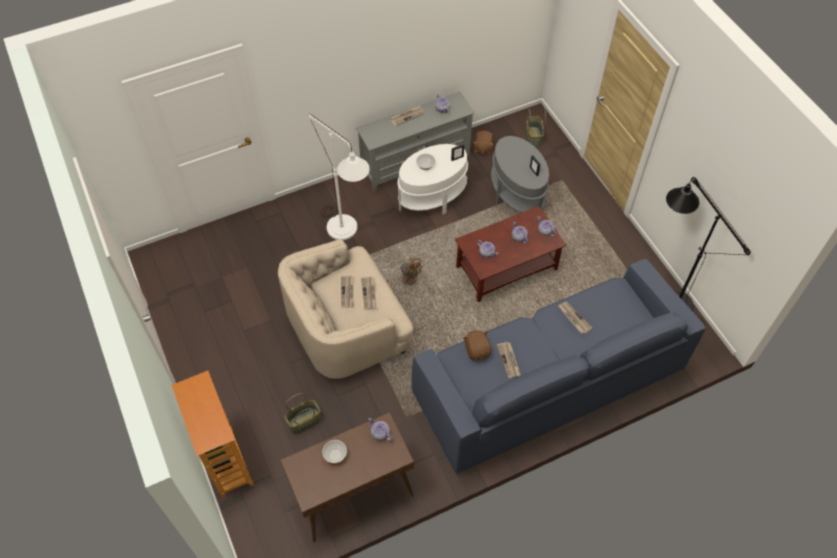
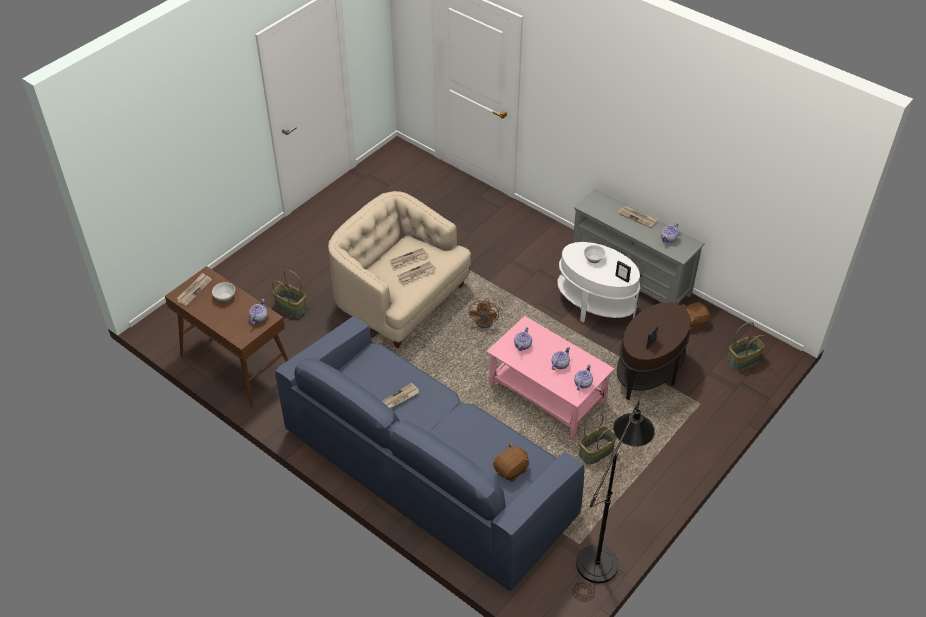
camera: 65 degrees right, 10 degrees down
(226, 463) = (229, 274): bookcase -> none
(347, 234) = (507, 260): white floor lamp -> none
(477, 350) = (397, 370): brown plush toy -> brown plush toy (511, 470)
(506, 268) = (546, 393): brown coffee table -> pink coffee table
(516, 195) = (649, 371): grey side table -> brown side table
(573, 318) = (479, 435): newspaper -> newspaper (194, 290)
(578, 262) = (596, 453): none -> basket

